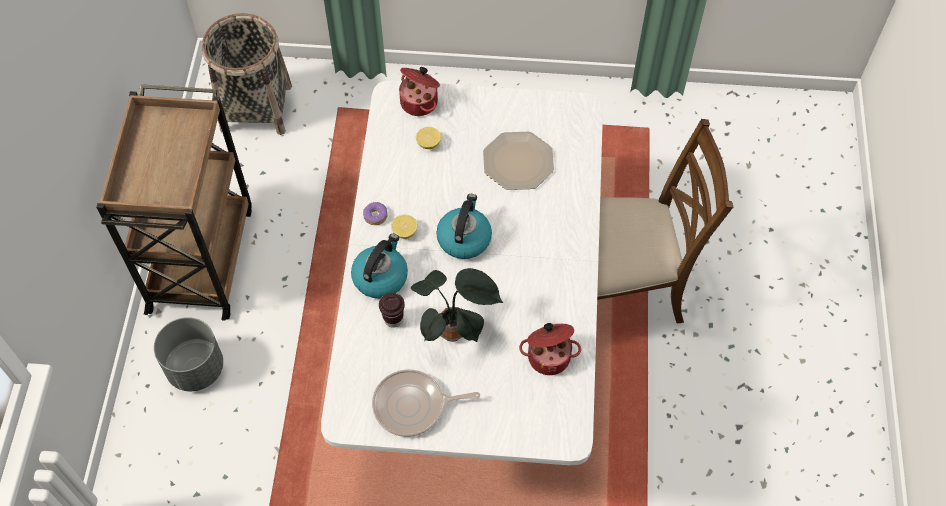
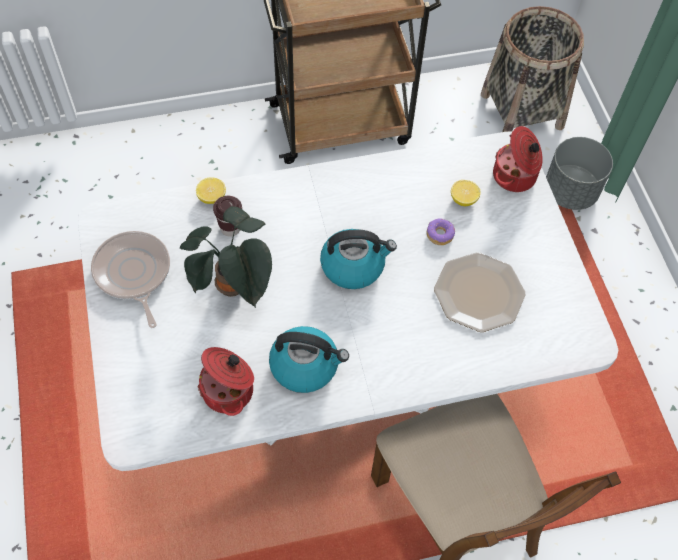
camera: 70 degrees right, 0 degrees up
(195, 368) = (230, 156): grey planter -> grey planter (570, 191)
(375, 216) = (350, 177): donut -> donut (439, 234)
(380, 277) = (278, 203): kettle -> kettle (305, 366)
(404, 232) = (341, 209): lemon -> lemon (212, 197)

